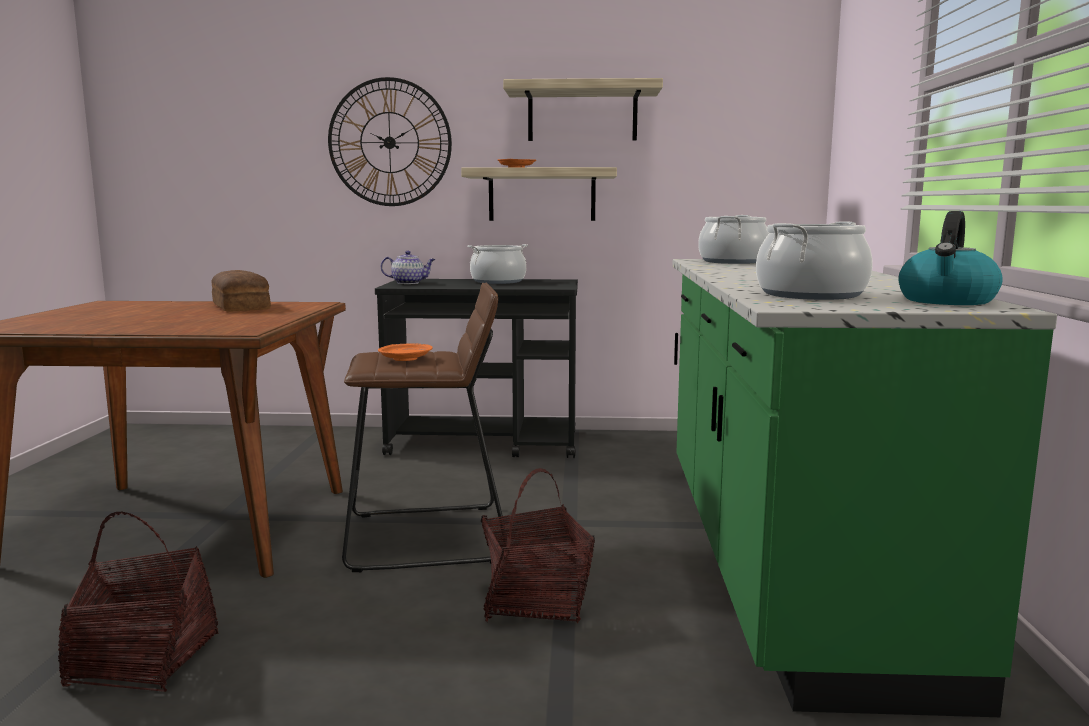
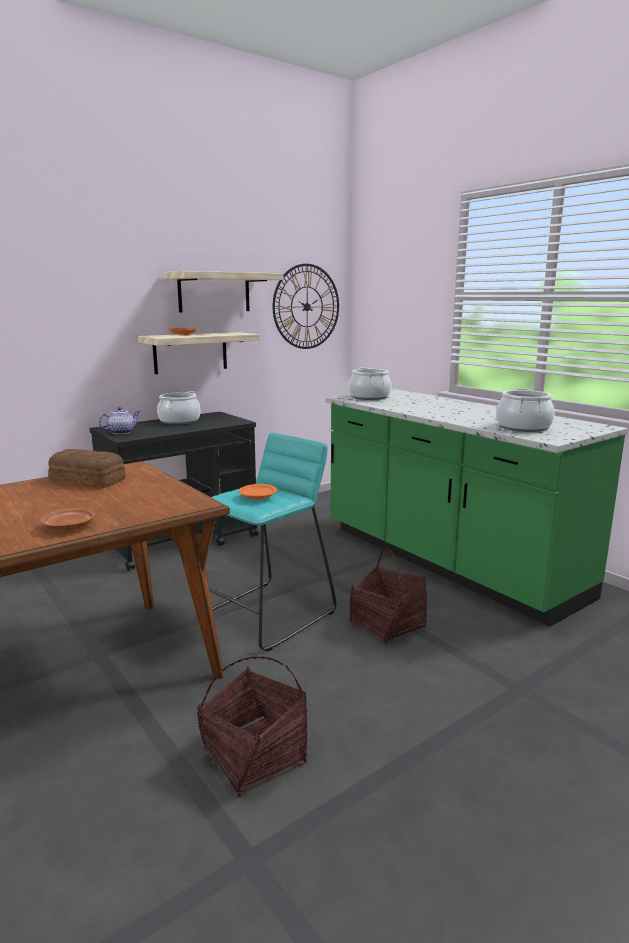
camera: 40 degrees left, 5 degrees up
(98, 327) = (69, 527): none -> brown plate
(389, 142) = (70, 315): wall clock -> wall clock (306, 307)
(426, 538) = (267, 614): brown stool -> turquoise stool
(947, 301) = (575, 424): kettle -> none

